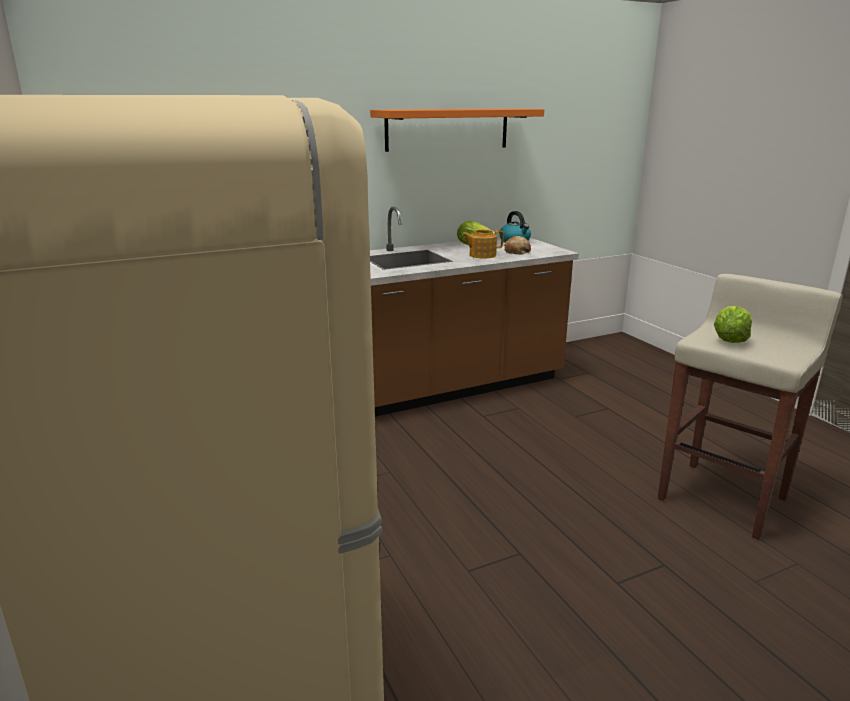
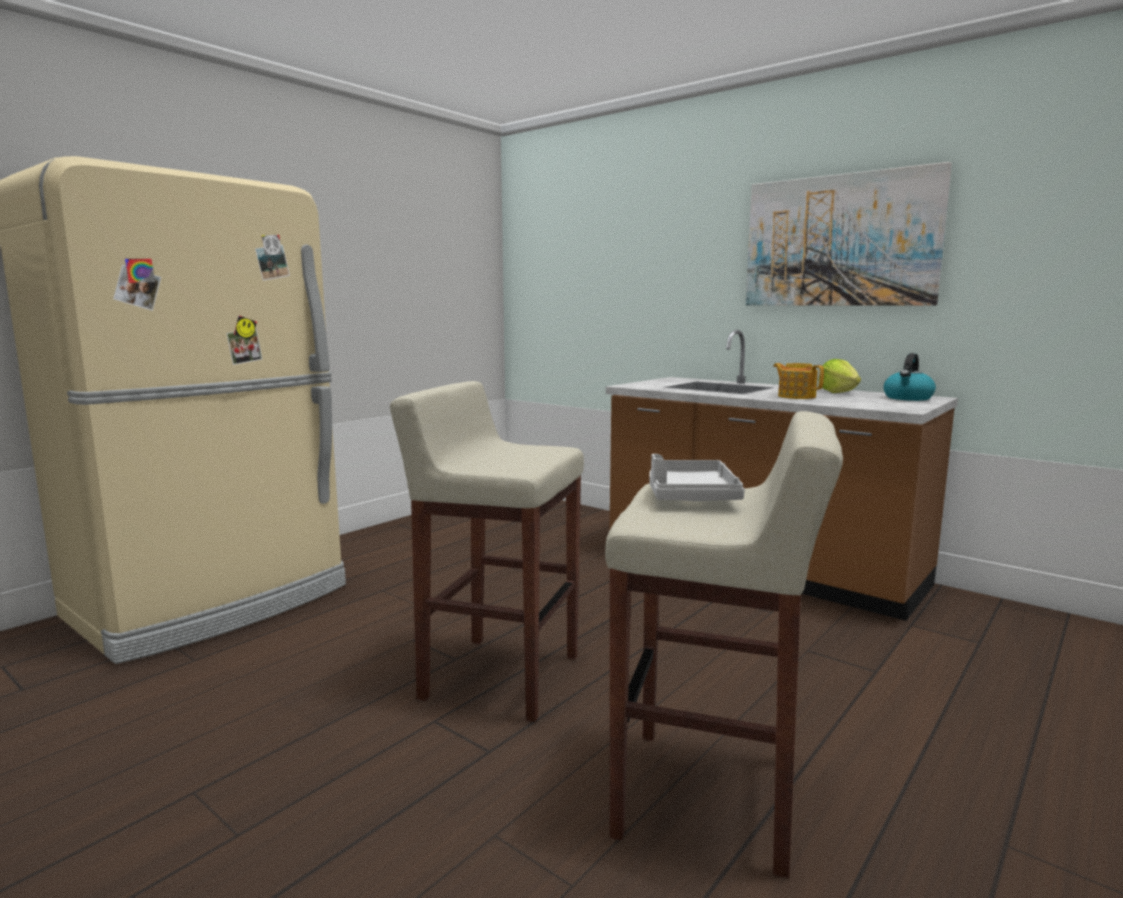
camera: 65 degrees right, 10 degrees down
(447, 129) = (840, 241): orange shelf -> picture
(517, 252) = (851, 401): bread -> none
(560, 537) = (498, 676): none -> beige stool
(729, 340) = (690, 496): lettuce -> grey tray

